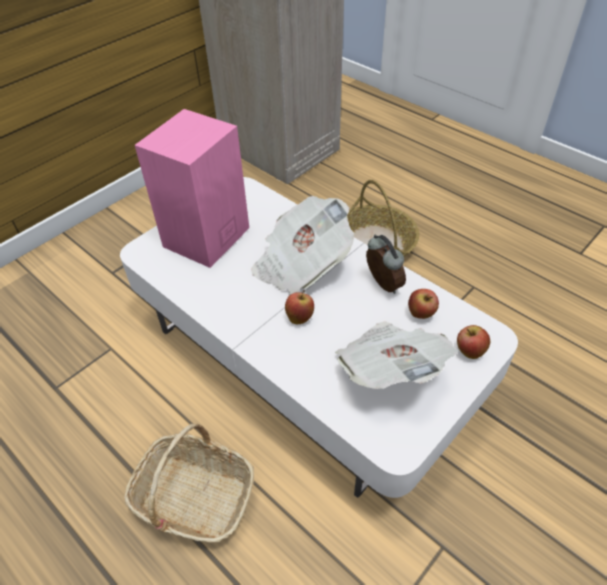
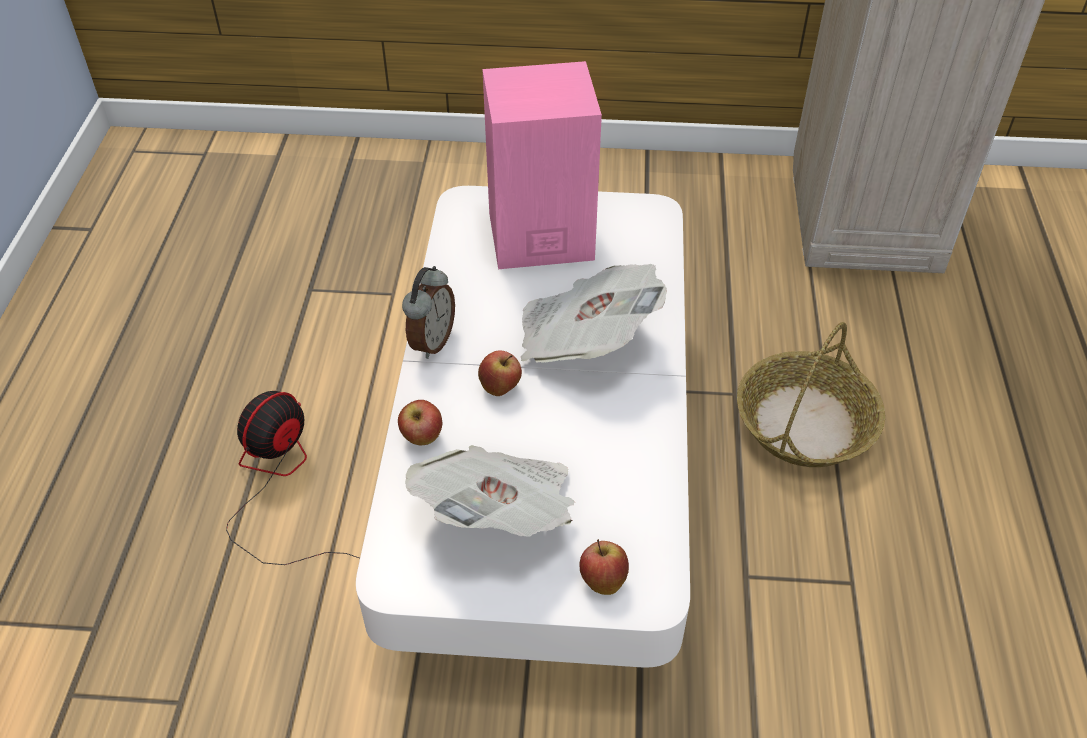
camera: 50 degrees right, 0 degrees up
(194, 497) = (281, 485): basket -> fan
(382, 285) = (629, 433): alarm clock -> alarm clock (431, 341)
(421, 314) = (618, 498): apple -> apple (422, 438)

